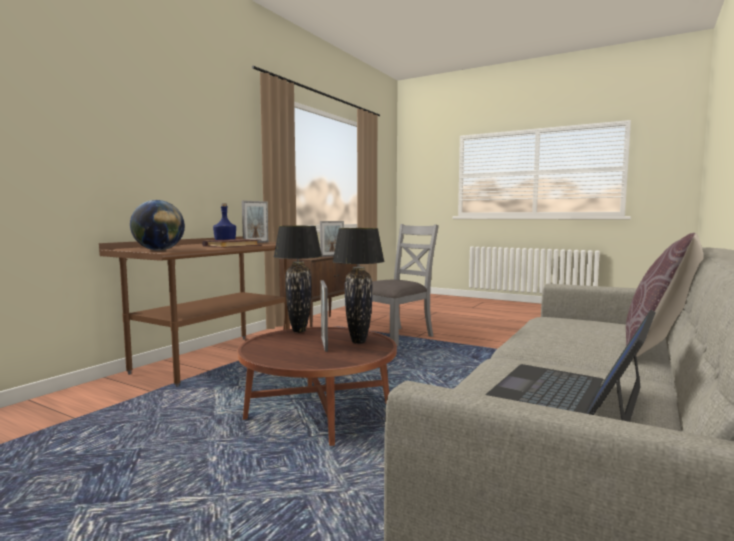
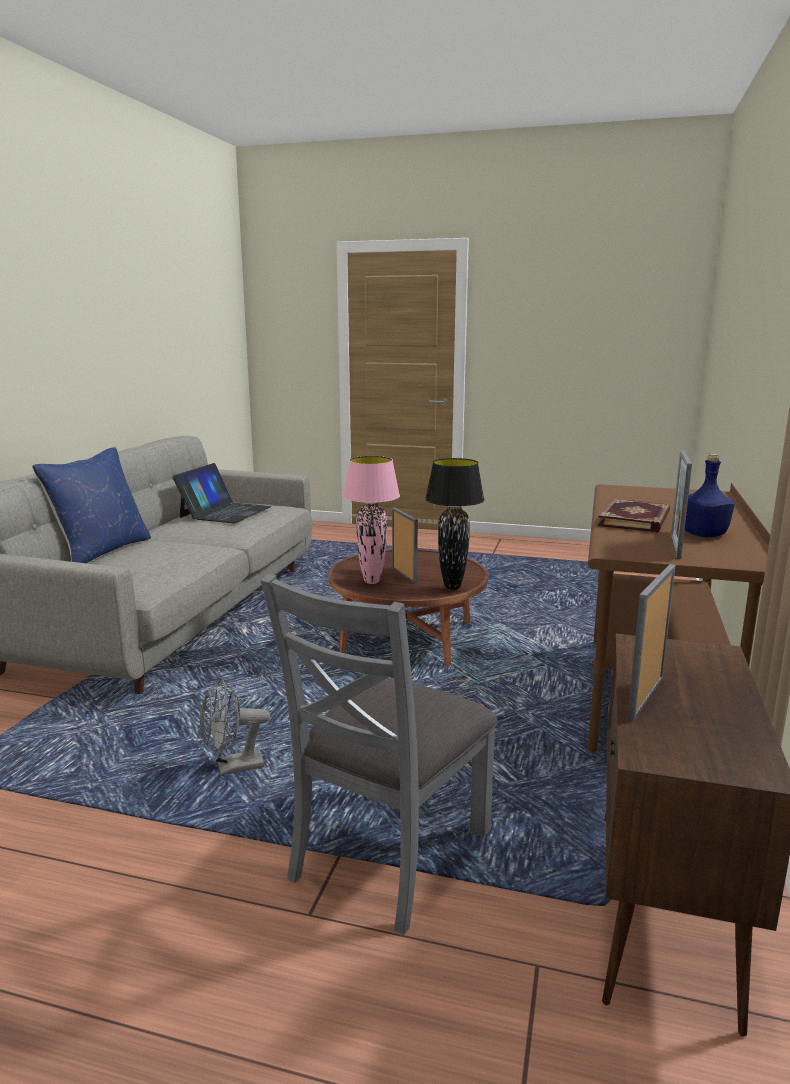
camera: 165 degrees right, 10 degrees up
(159, 250) = (643, 492): globe -> none
(358, 342) = (371, 581): black table lamp -> pink table lamp
(462, 357) = (233, 768): none -> grey fan
(659, 348) = (101, 551): brown pillow -> blue pillow

